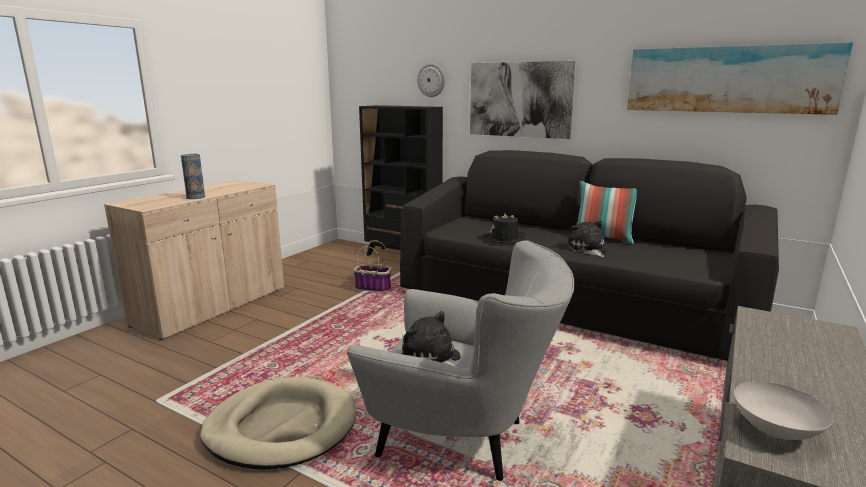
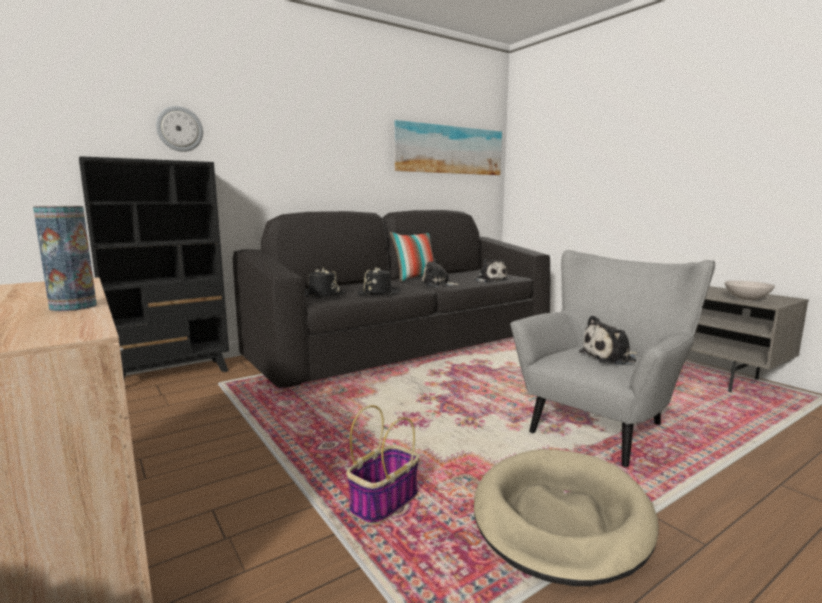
camera: 65 degrees left, 5 degrees down
(374, 288) = (241, 406): basket -> basket (384, 502)
(469, 227) = (322, 295): none -> black hat
(520, 99) = (300, 159): picture -> none
(665, 265) = (490, 280): none -> plush toy

